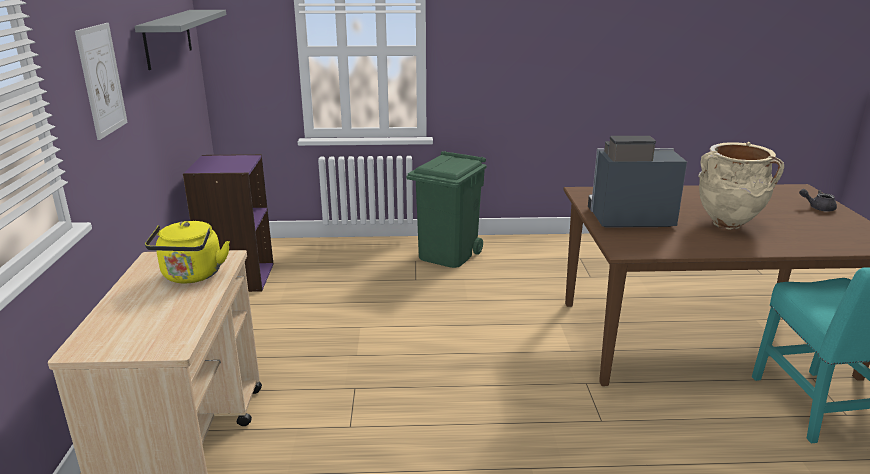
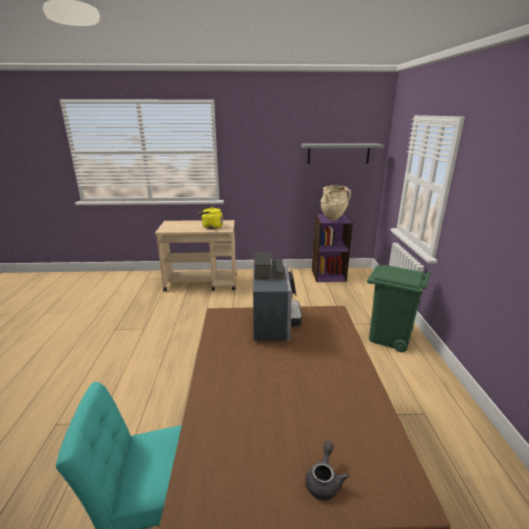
camera: 90 degrees right, 0 degrees up
(102, 80) = (261, 159): picture -> none
(728, 224) = (263, 375): beige vase -> beige vase (333, 219)

